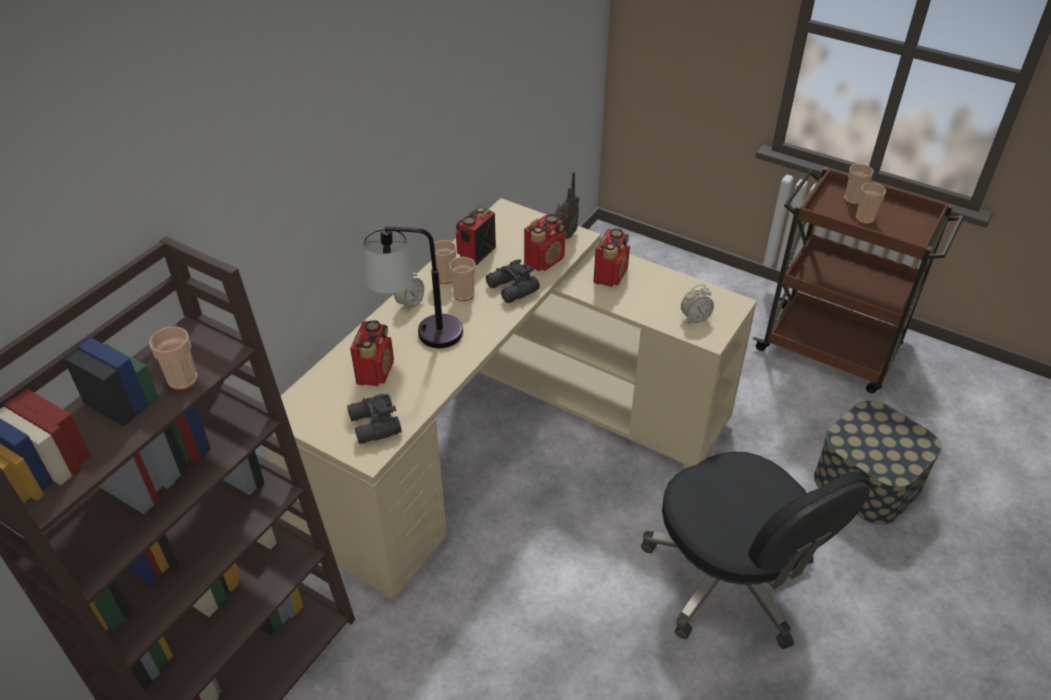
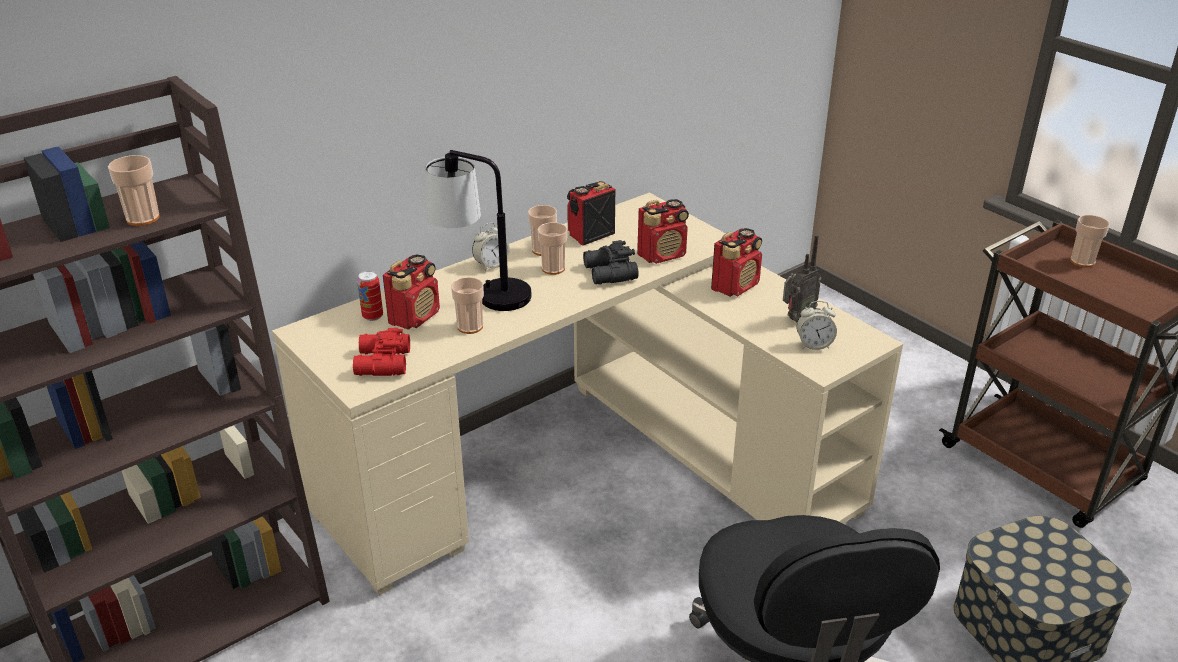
camera: 20 degrees right, 10 degrees down
(338, 380) = (372, 316): none -> can
(374, 426) = (381, 363): black binoculars -> red binoculars
(565, 236) = (699, 237): radio -> radio (796, 319)
(864, 218) = (1087, 282): cup -> cup (470, 327)

